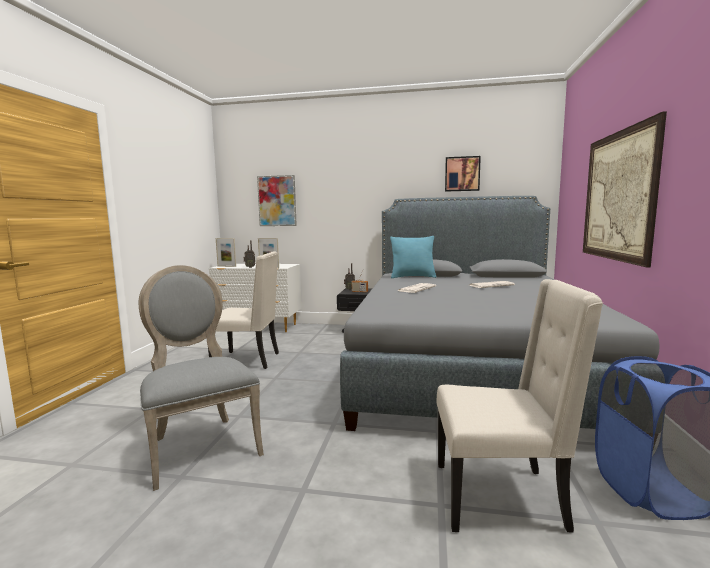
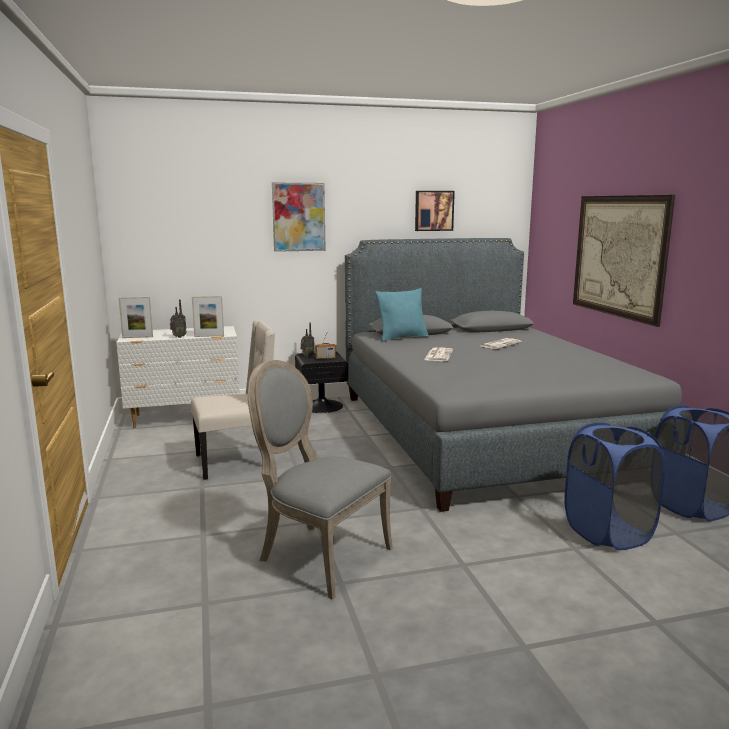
camera: 25 degrees left, 5 degrees up
(277, 201) = (198, 240): picture -> picture (298, 217)
(501, 497) = (608, 532): beige chair -> blue laundry basket

